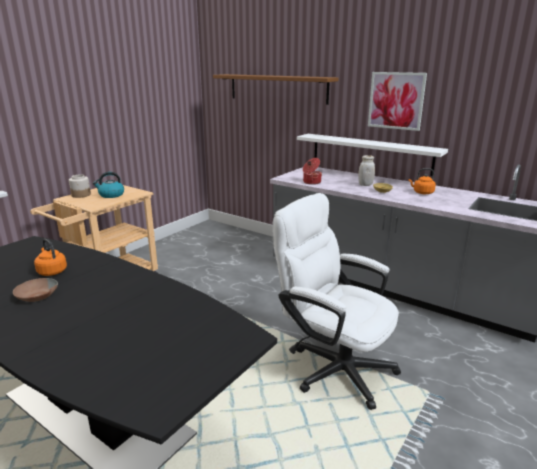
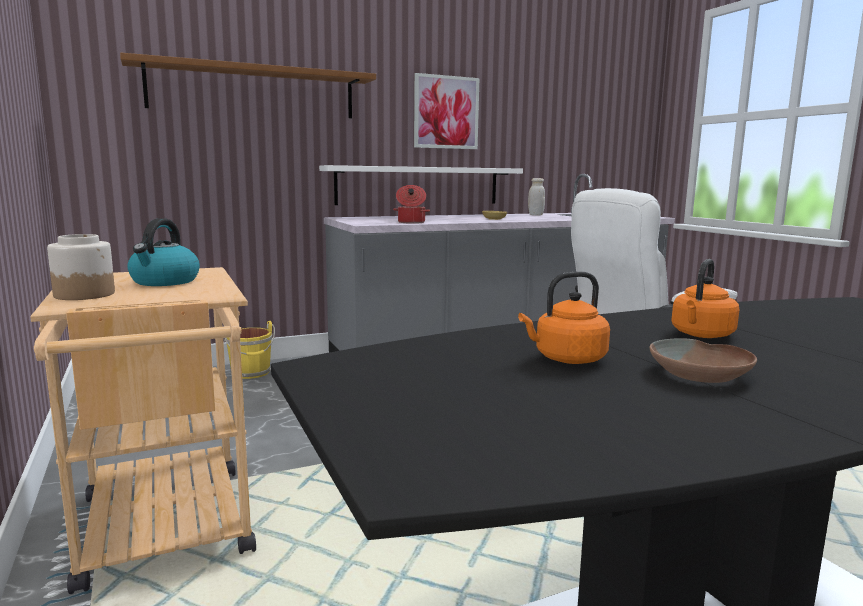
camera: 60 degrees left, 10 degrees down
(255, 241) = (251, 373): none -> yellow bucket
(365, 184) = (460, 218): white jar -> white jar (535, 215)
(422, 193) = (520, 216): orange kettle -> orange kettle (701, 335)

